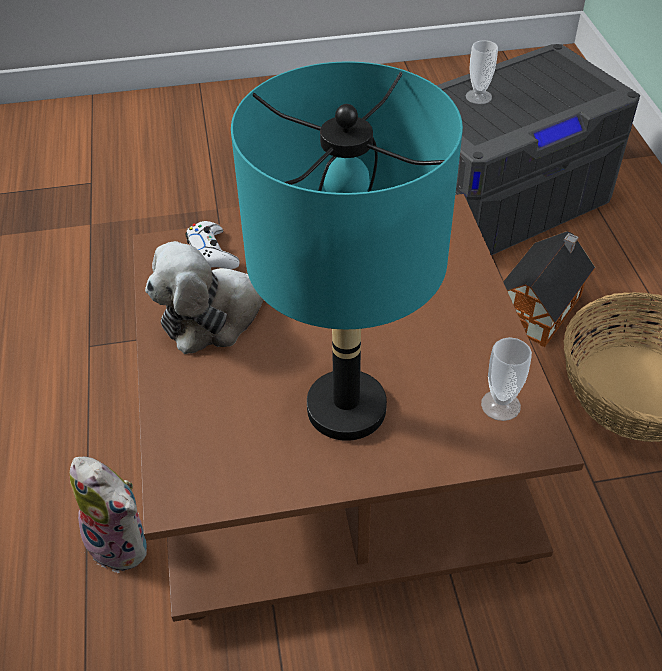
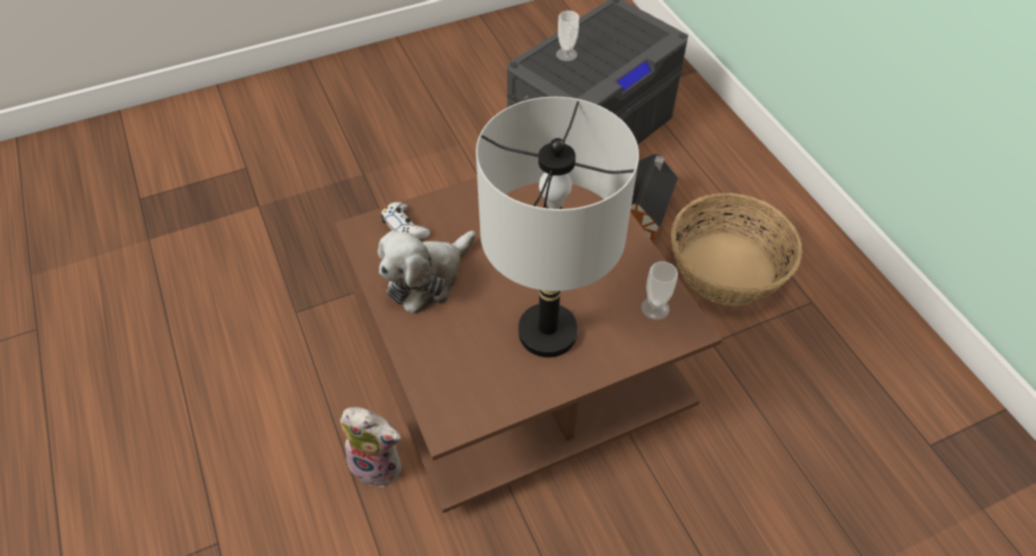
camera: 15 degrees left, 5 degrees up
(345, 408) = (546, 332): turquoise table lamp -> grey table lamp

